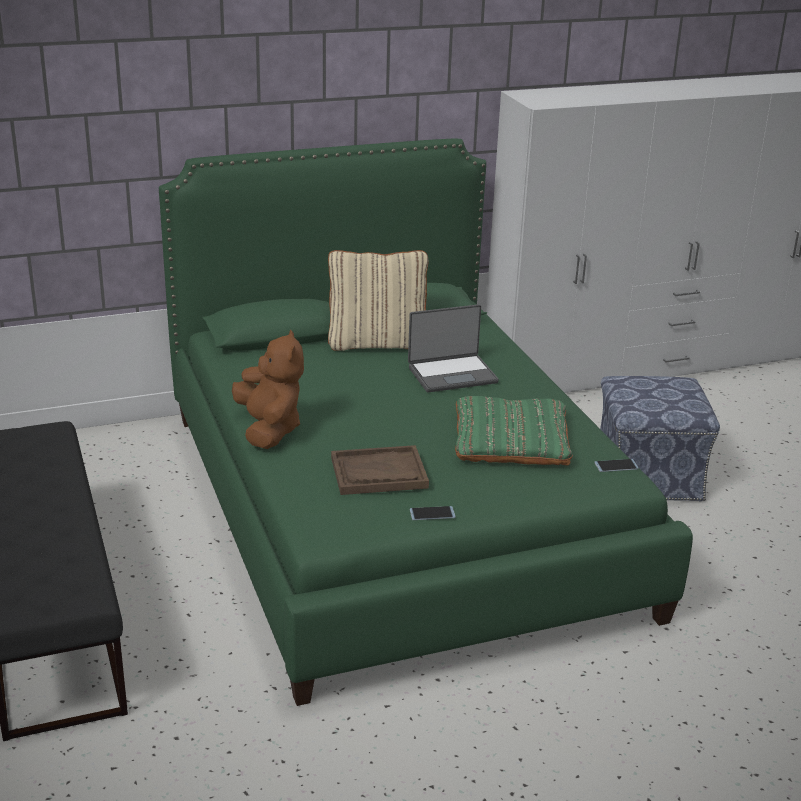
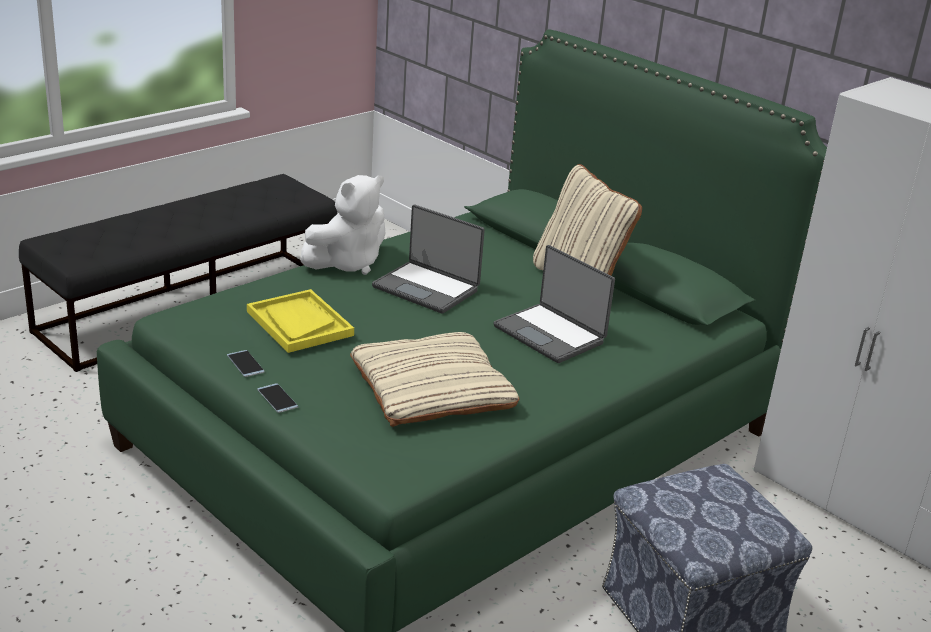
camera: 65 degrees right, 0 degrees up
(269, 429) = (347, 263): brown plush toy -> white plush toy
(345, 404) = (427, 288): none -> laptop
(378, 473) = (299, 323): brown tray -> yellow tray
(511, 440) = (432, 389): green pillow -> beige pillow
(616, 466) = (427, 465): phone -> phone (277, 398)

